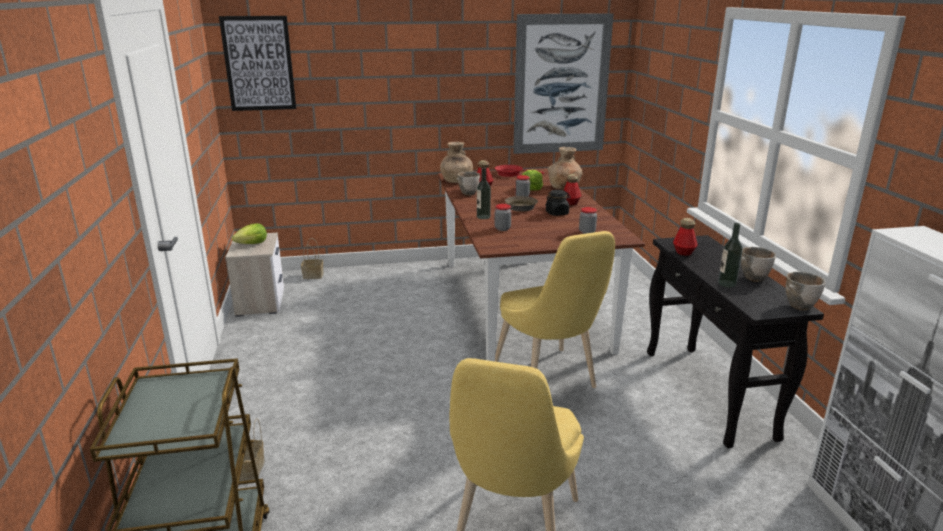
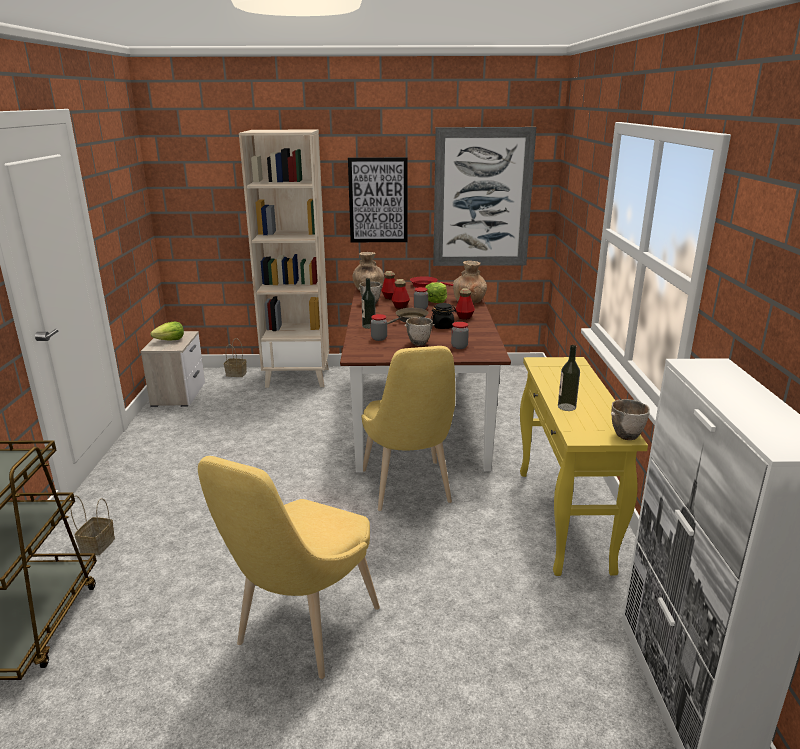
camera: 10 degrees right, 0 degrees up
(259, 64) = (188, 173): picture -> picture (378, 200)
(381, 275) = (298, 377): none -> beige bookcase
(683, 252) = (545, 373): bottle -> bottle (400, 306)
(708, 394) = (563, 519): black console table -> yellow console table
(755, 278) = (600, 404): bowl -> bowl (420, 343)

